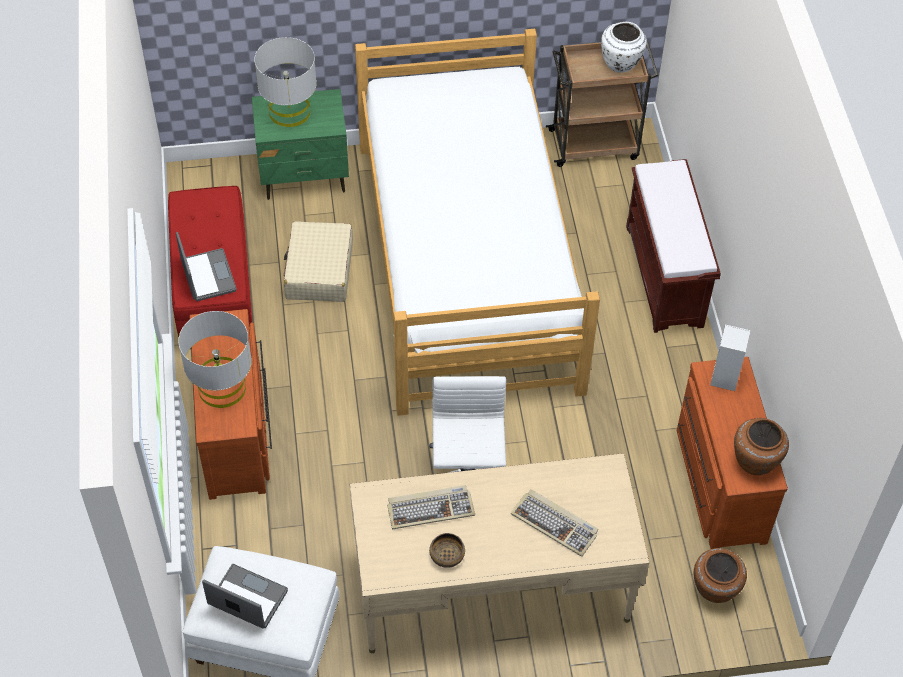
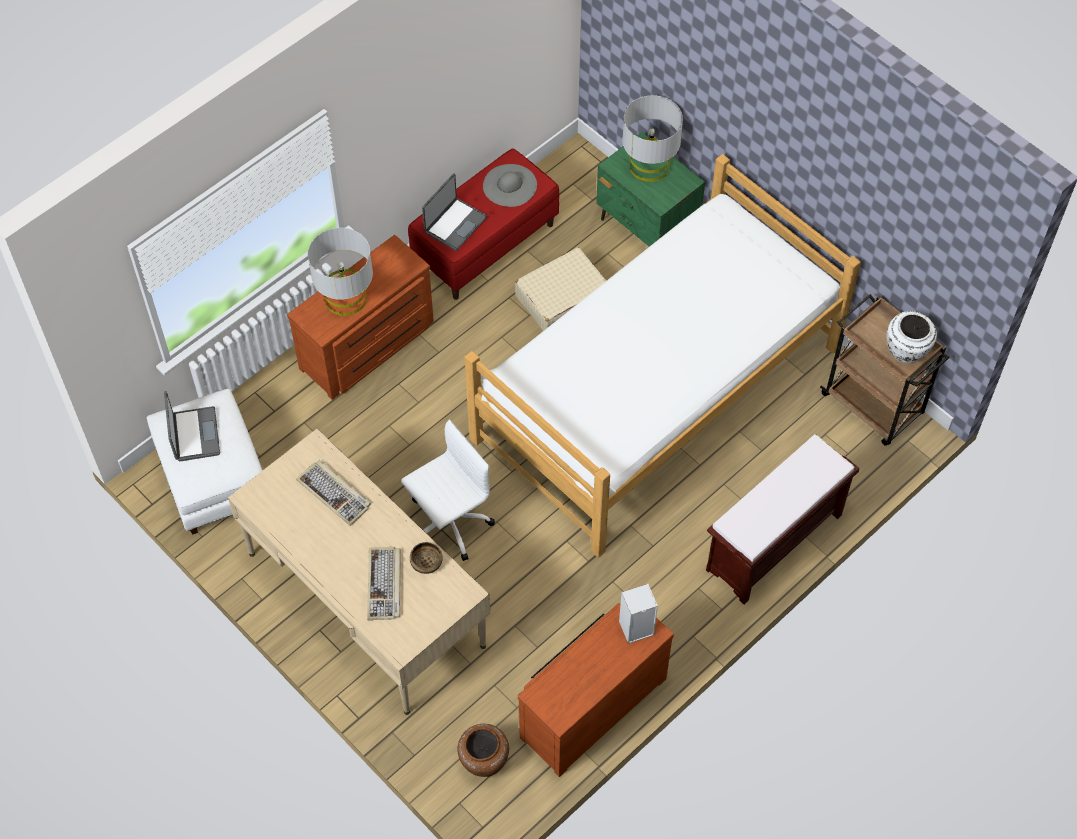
camera: 55 degrees right, 5 degrees up
(206, 216) = (510, 185): none -> grey hat
(446, 555) = (301, 529): bowl -> bowl (426, 562)
(756, 461) = (568, 698): brown vase -> none

